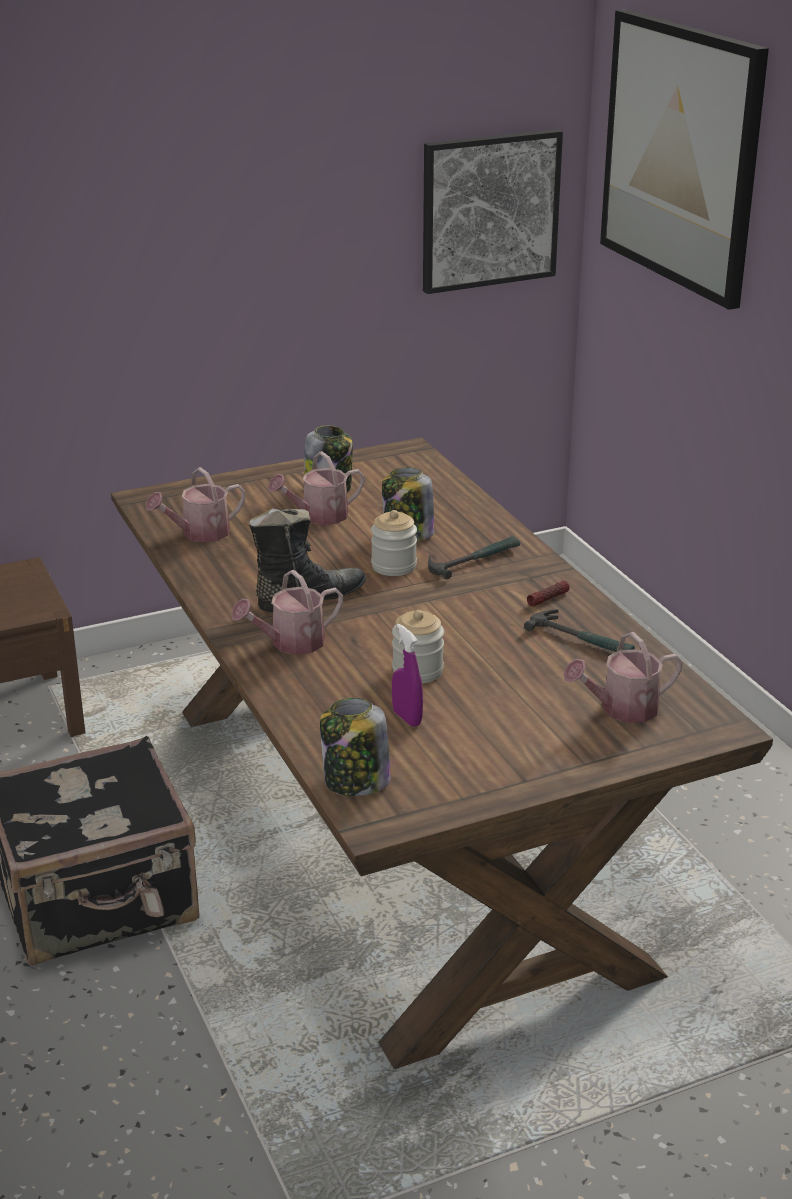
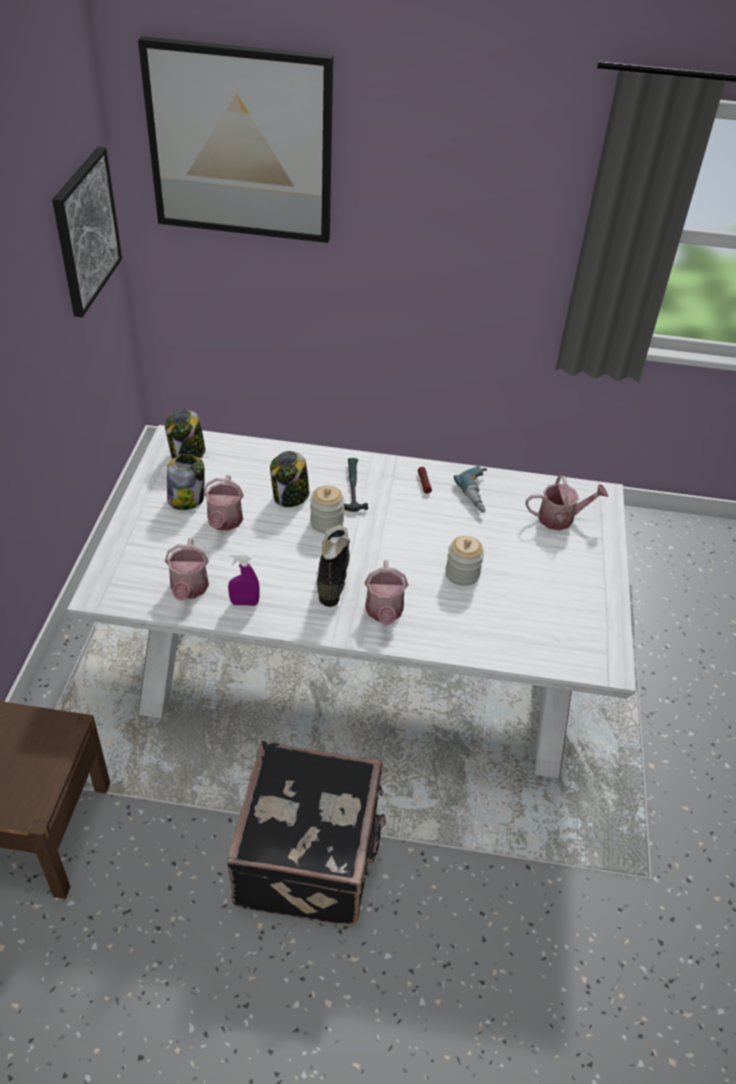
camera: 60 degrees left, 15 degrees up
(355, 782) = (563, 656): jar -> jar (187, 454)
(393, 829) = (358, 672): brown dining table -> white dining table
(407, 718) = (510, 603): purple spray bottle -> purple spray bottle (244, 603)
(582, 640) = (480, 494): hammer -> power drill
(622, 709) = (561, 518): watering can -> watering can turned 105 degrees counterclockwise

